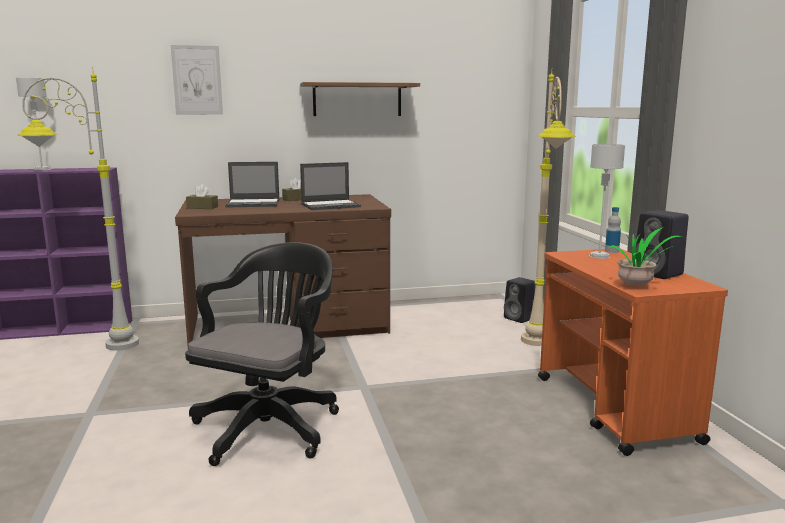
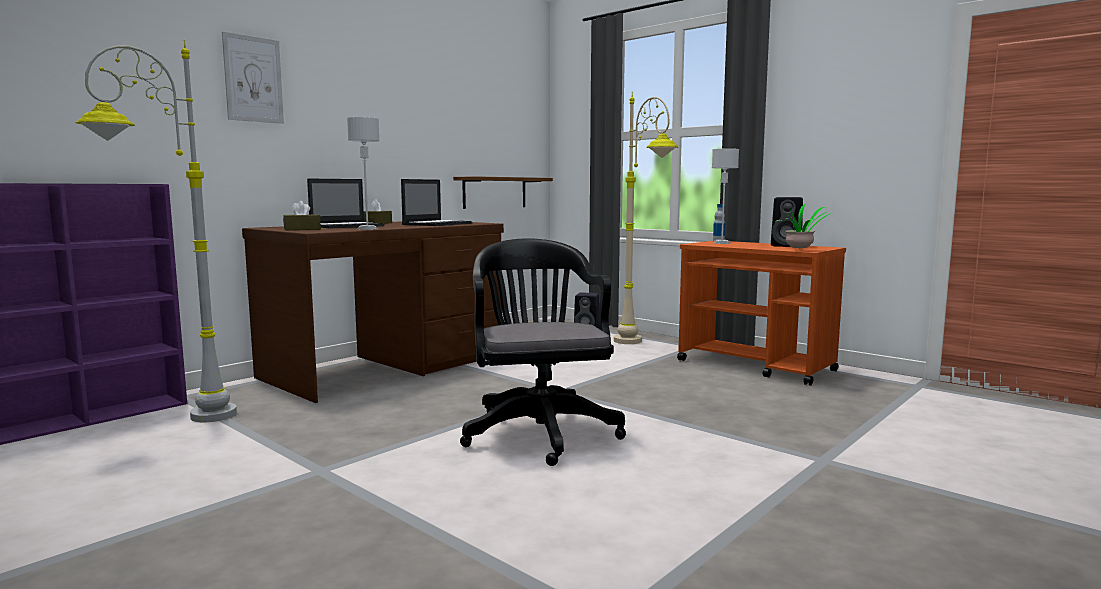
camera: 35 degrees left, 5 degrees down
(42, 169) = (51, 183): grey table lamp -> grey table lamp (367, 229)
(357, 99) = (417, 118): shelf -> shelf (495, 192)

